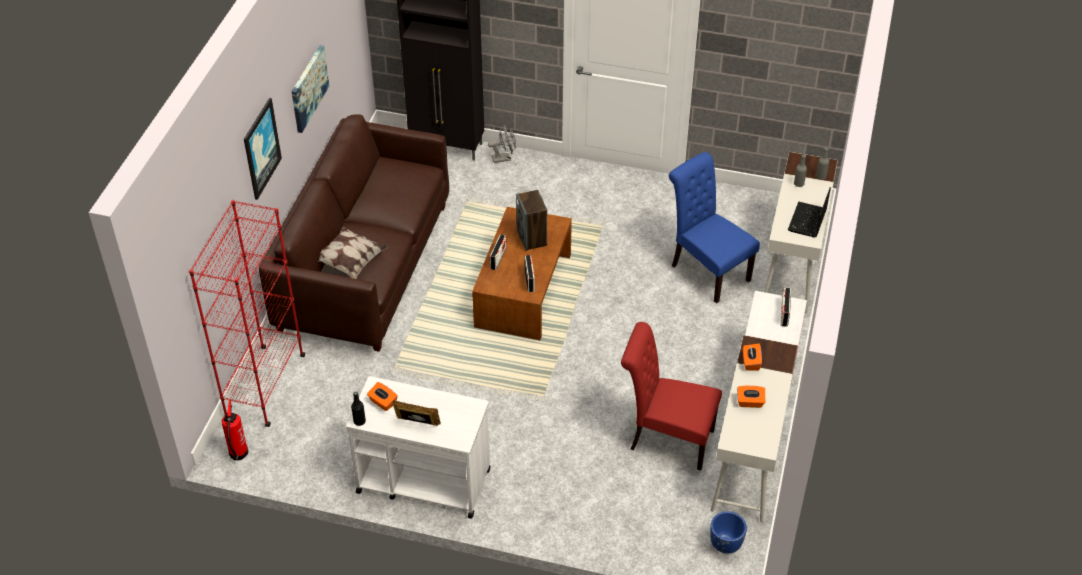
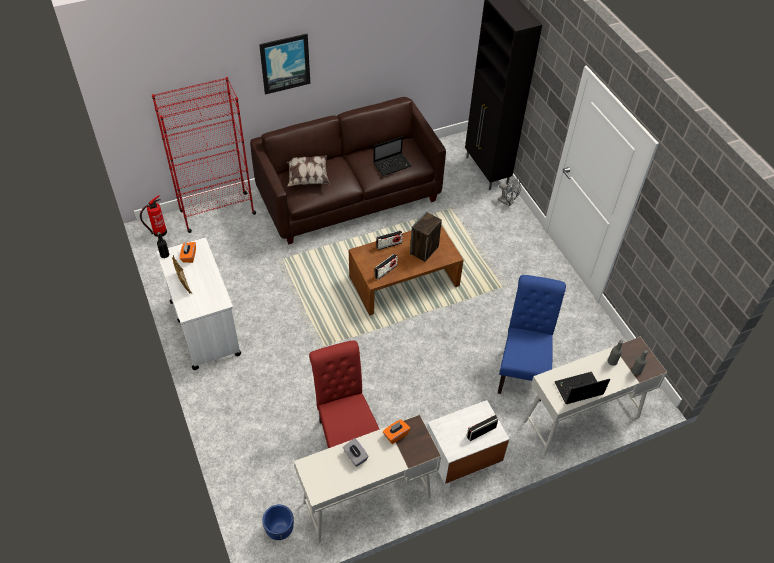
camera: 50 degrees right, 5 degrees up
(308, 88) = (371, 55): picture -> none
(405, 190) = (392, 164): none -> laptop
(750, 402) = (355, 456): orange tissue box -> grey tissue box

